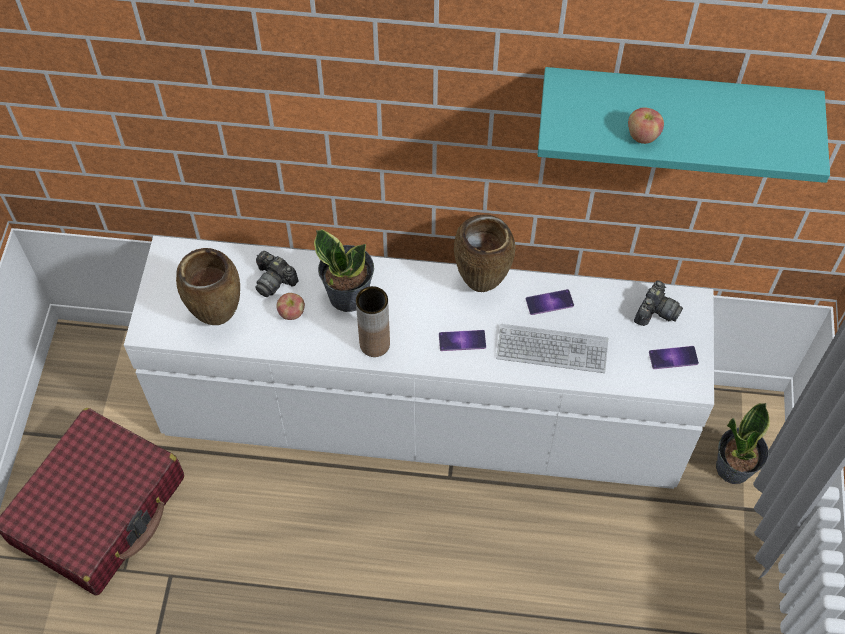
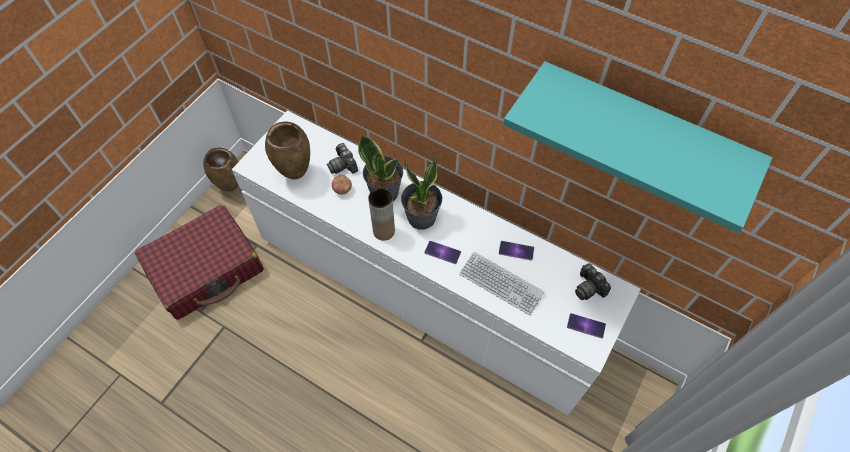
camera: 25 degrees right, 0 degrees up
(482, 284) = (476, 220): brown vase -> brown vase (232, 187)
(642, 135) = (594, 137): apple -> none
(655, 312) = (589, 287): camera -> camera turned 90 degrees clockwise
(734, 468) = (616, 420): potted plant -> potted plant (422, 218)

